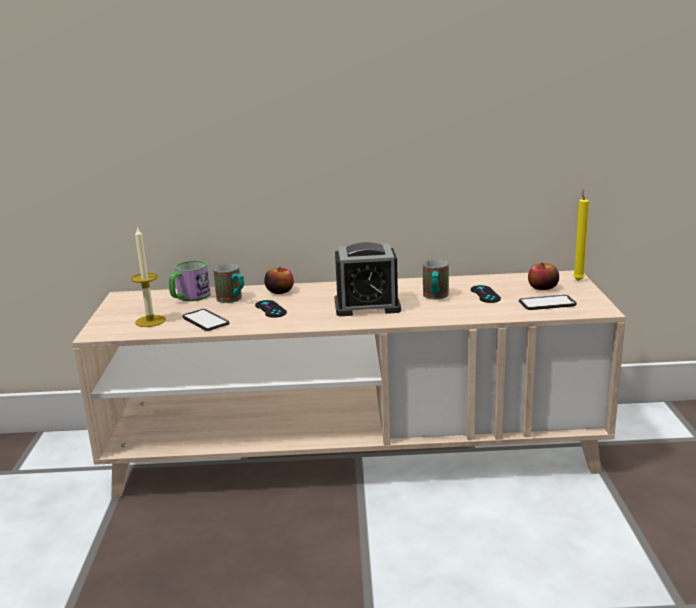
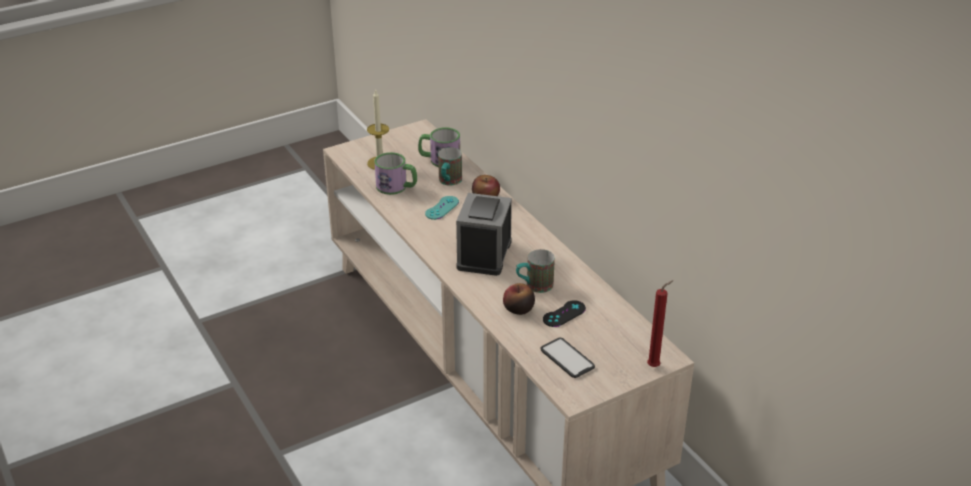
camera: 60 degrees right, 15 degrees up
(205, 321) = (397, 187): phone -> mug
(270, 309) = (442, 208): black game controller -> turquoise game controller
(367, 306) = (484, 254): alarm clock -> alarm clock turned 45 degrees clockwise
(542, 288) = (611, 346): apple -> apple (518, 309)
(578, 280) = (655, 366): yellow candle -> red candle

